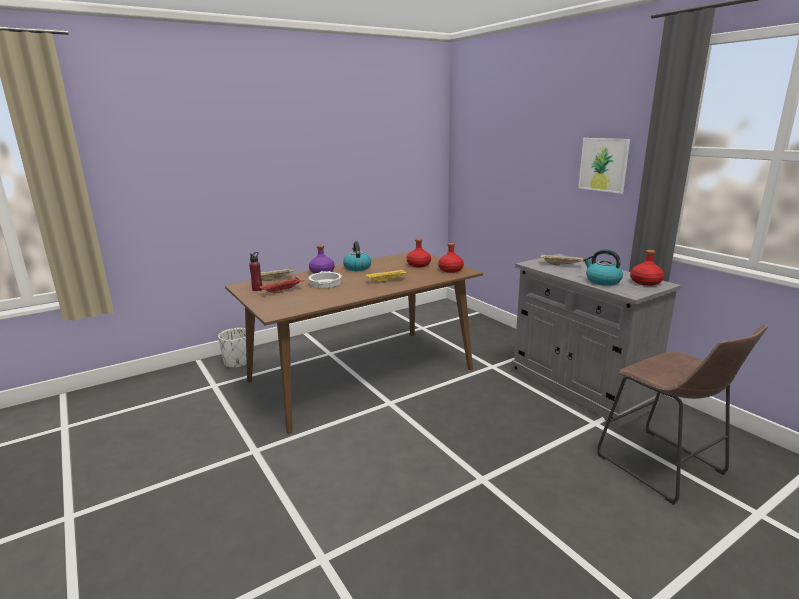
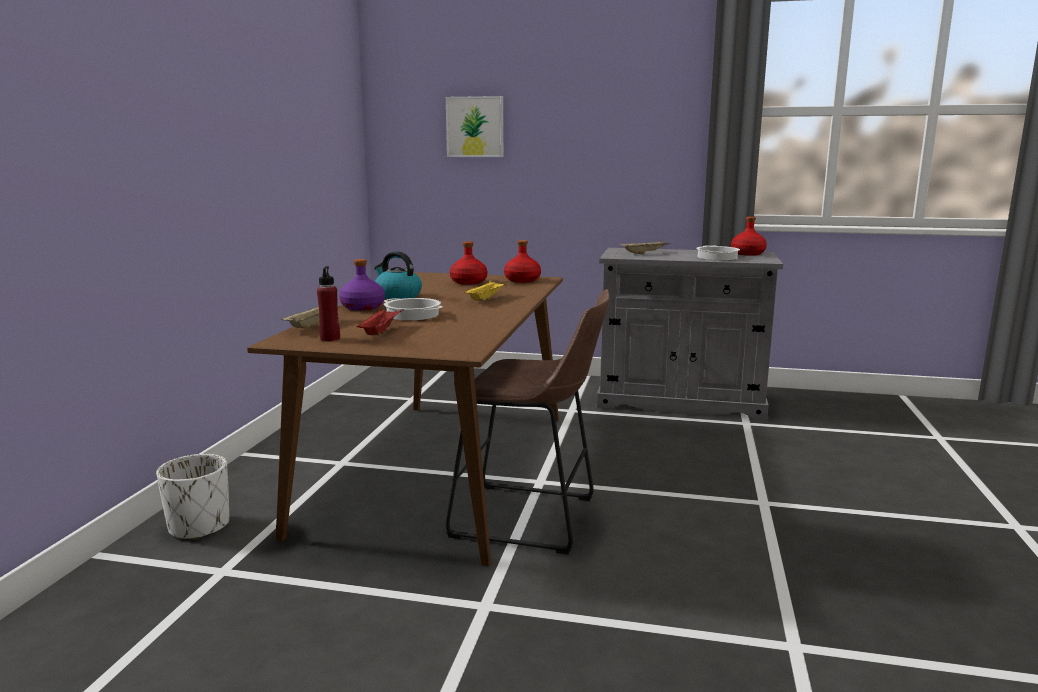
camera: 45 degrees left, 5 degrees down
(602, 281) = (717, 257): kettle -> cooking pot
(603, 164) = (643, 134): picture -> picture (475, 127)
(665, 468) = (847, 434): brown stool -> brown stool (532, 519)

